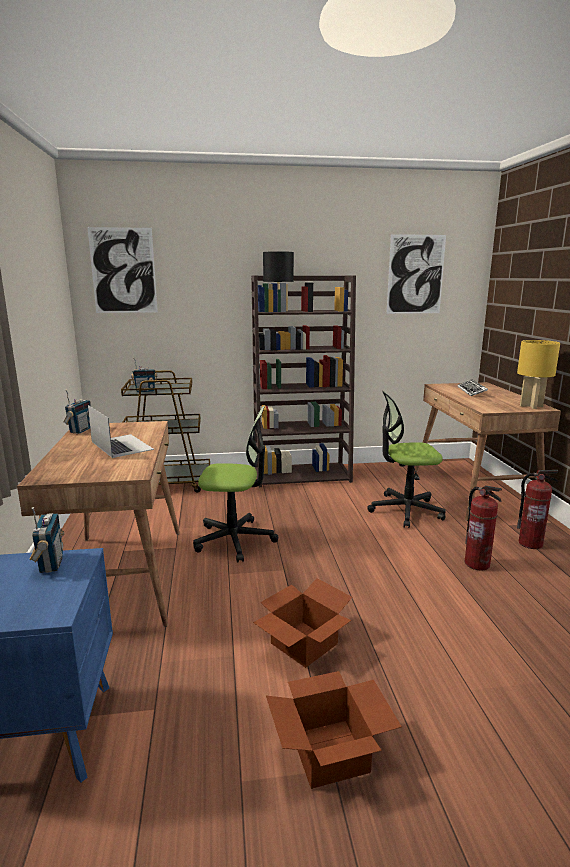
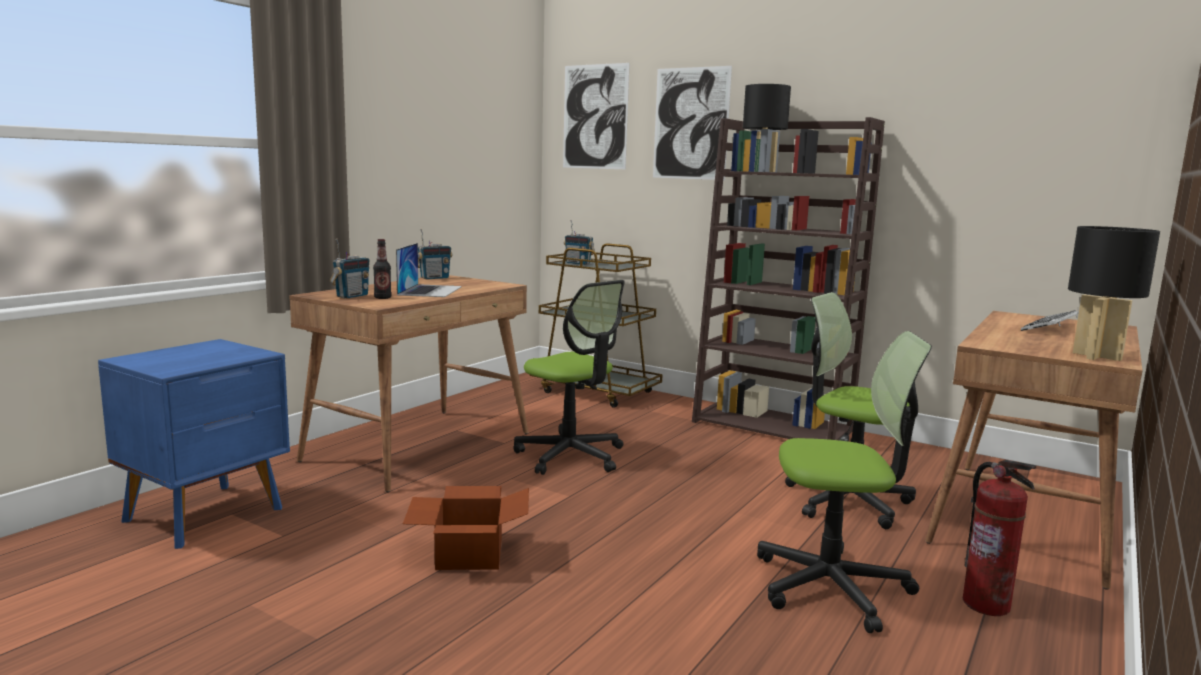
camera: 40 degrees right, 5 degrees down
(50, 564) = (234, 351): radio -> radio (352, 296)
(111, 464) = (382, 298): none -> bottle
(332, 753) = (337, 630): cardboard box -> none
(415, 274) = (1015, 119): picture -> picture (690, 123)
(477, 564) = (832, 586): fire extinguisher -> office chair
(531, 406) = (1096, 356): yellow table lamp -> black table lamp

